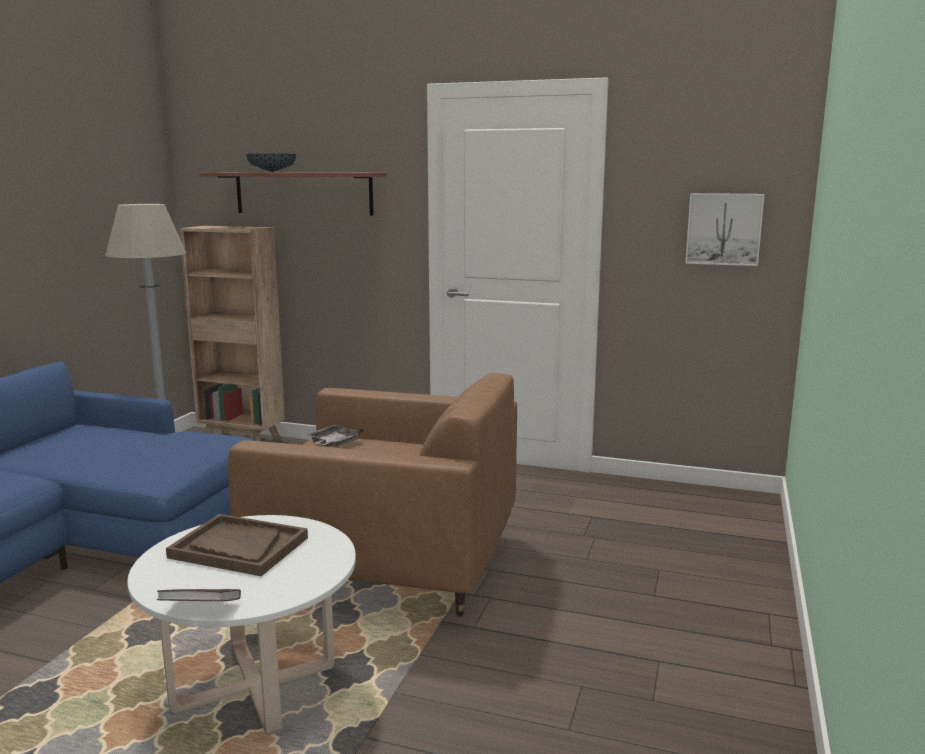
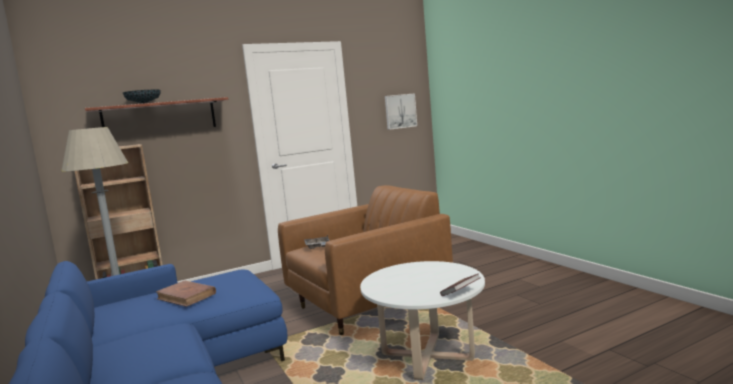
camera: 45 degrees left, 5 degrees down
(113, 448) = (186, 296): none -> brown book
(238, 548) = (405, 280): brown tray -> none

